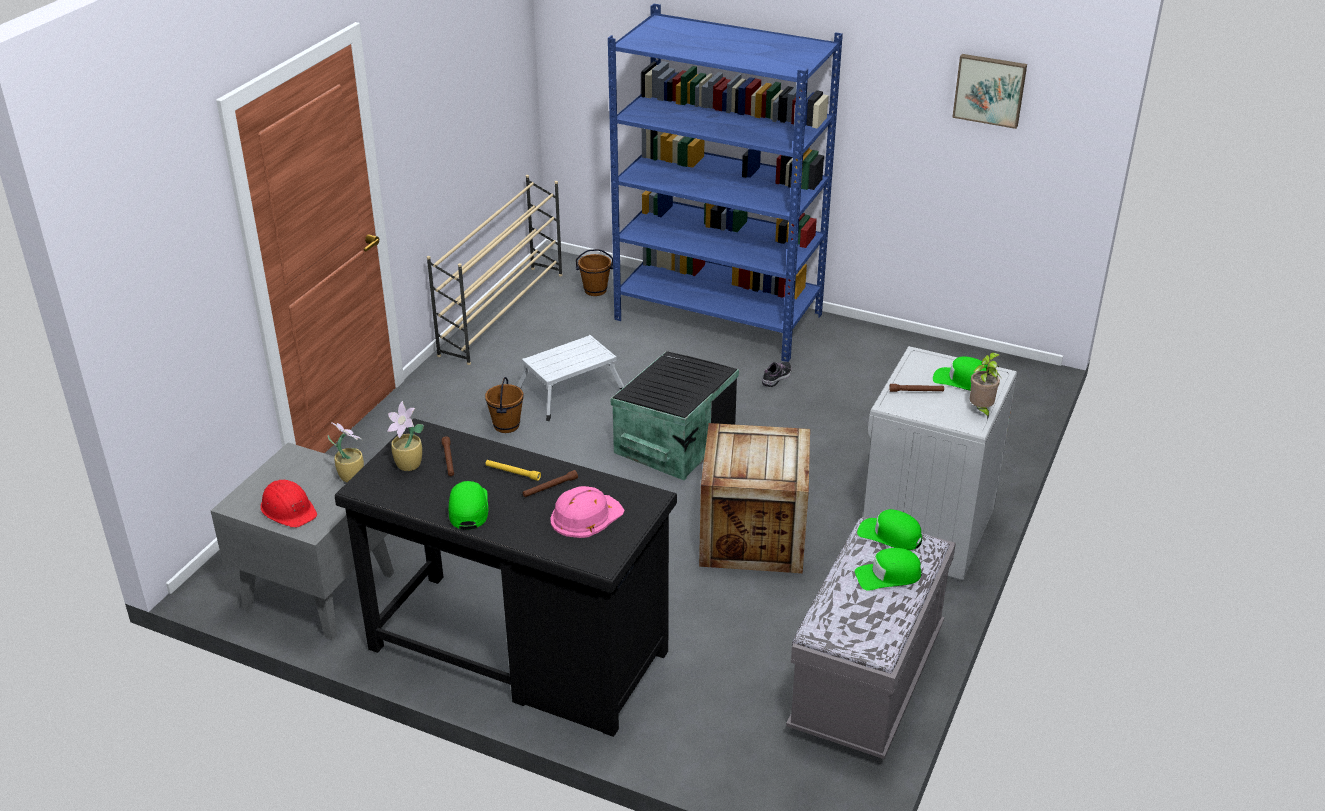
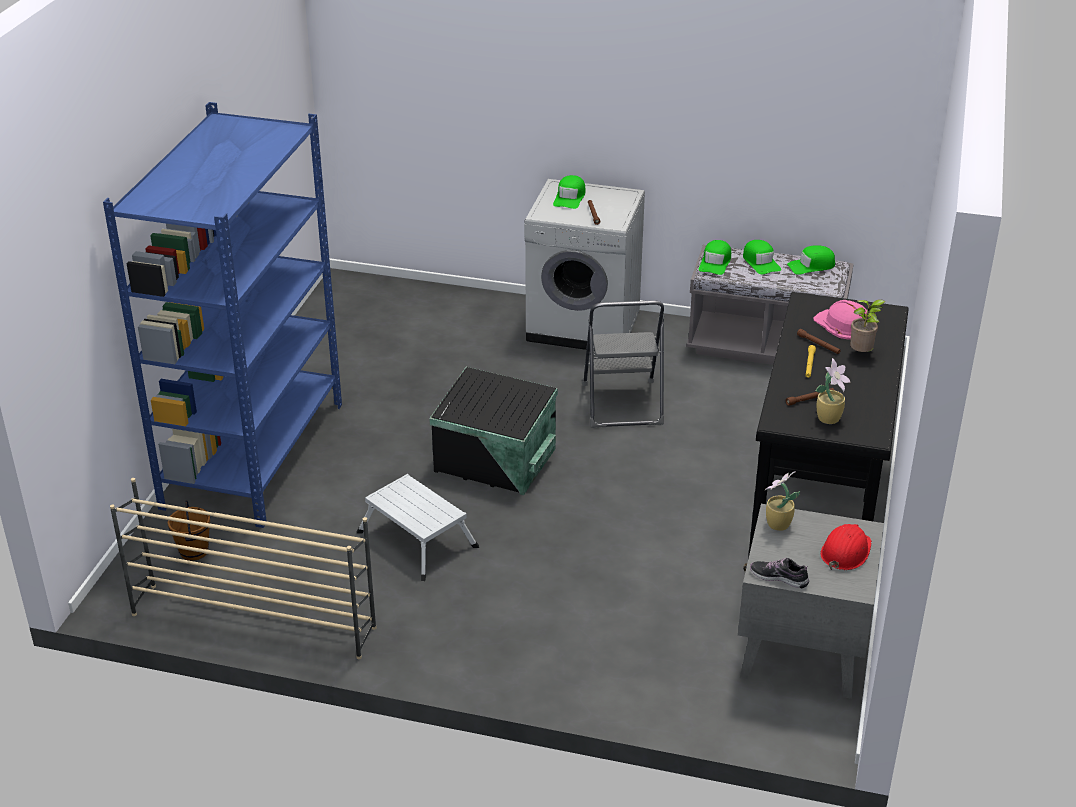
camera: 100 degrees left, 0 degrees up
(468, 508) = (867, 378): green cap -> green cap (811, 266)
(506, 426) = (494, 575): brown bucket -> none
(753, 536) = (622, 405): crate -> grey step ladder
(777, 377) = (371, 409): shoe -> shoe (779, 577)
(981, 410) = (609, 191): potted plant -> potted plant (862, 354)
(990, 89) = (269, 74): picture -> none

